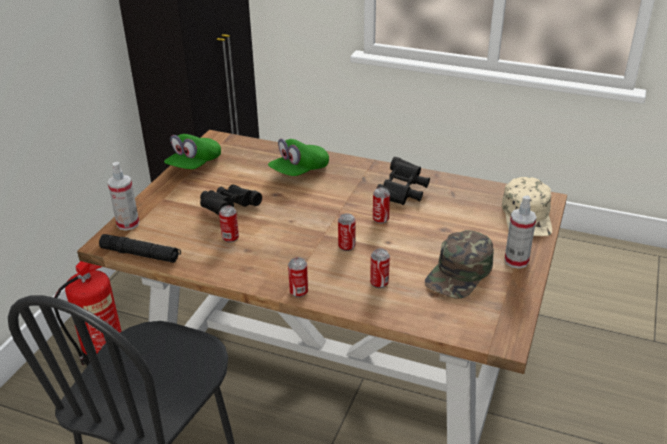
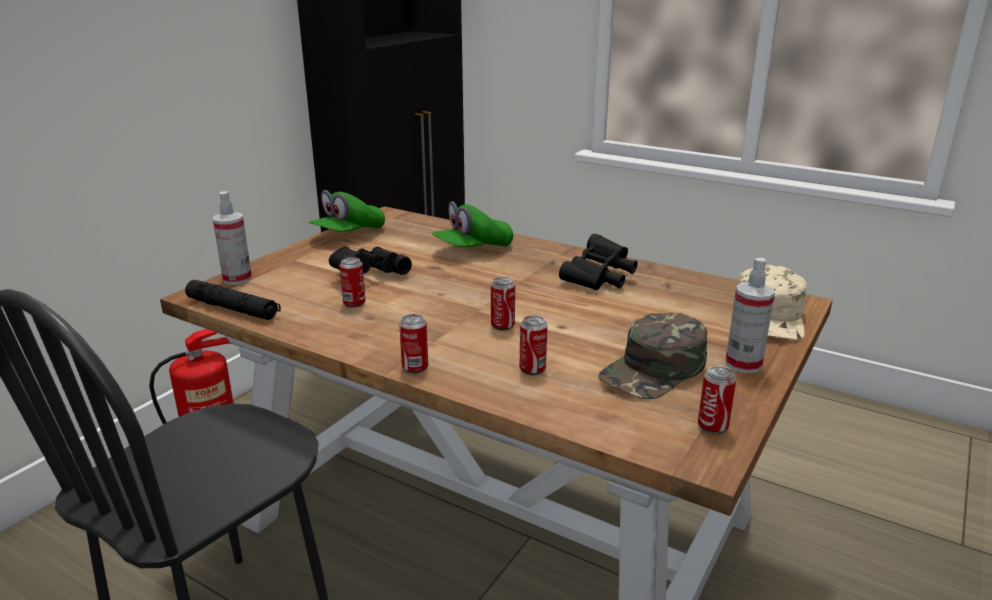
camera: 10 degrees right, 10 degrees down
(380, 219) = (560, 302): can -> can (712, 426)

